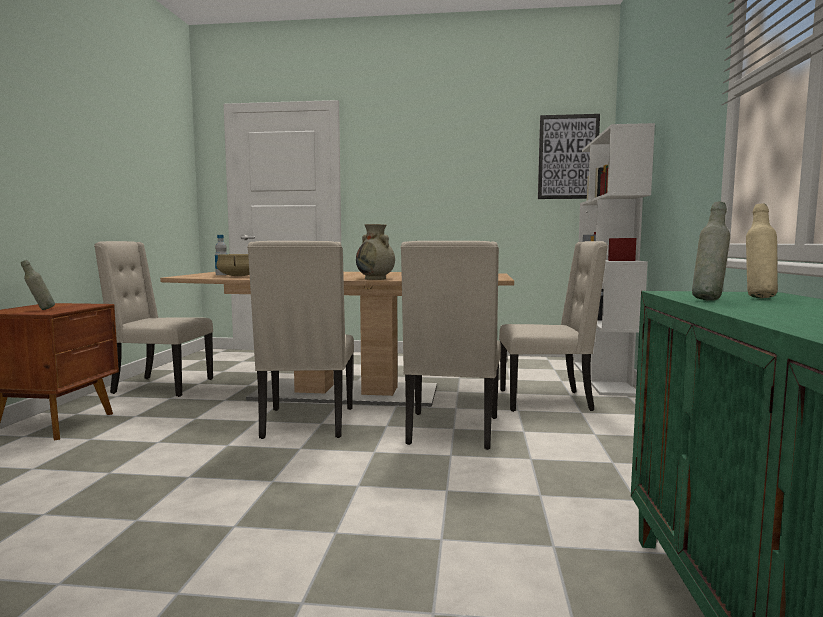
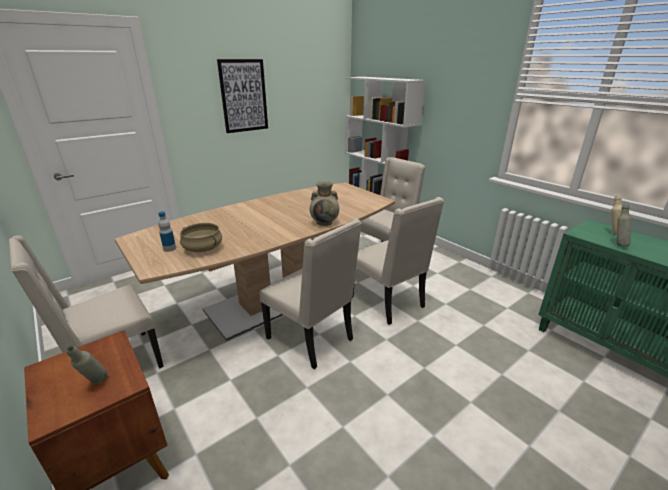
camera: 45 degrees left, 20 degrees up
(568, 157) = (327, 78): picture -> picture (244, 96)

